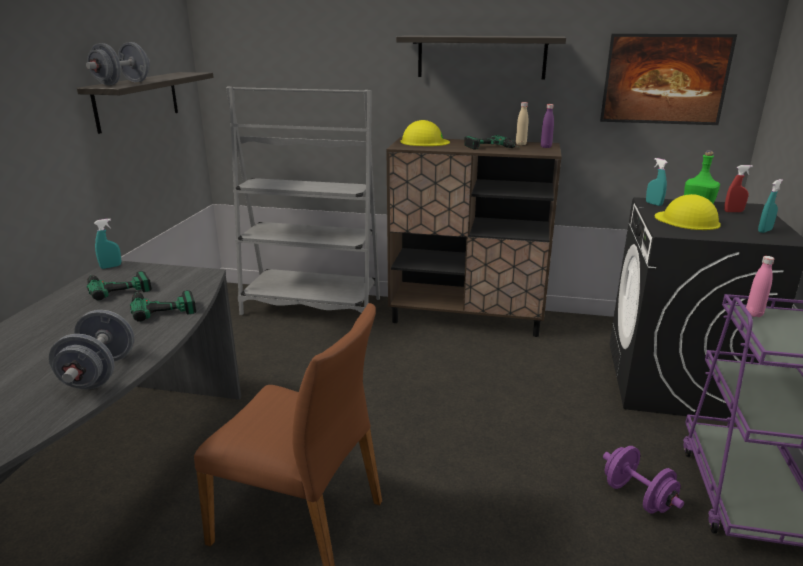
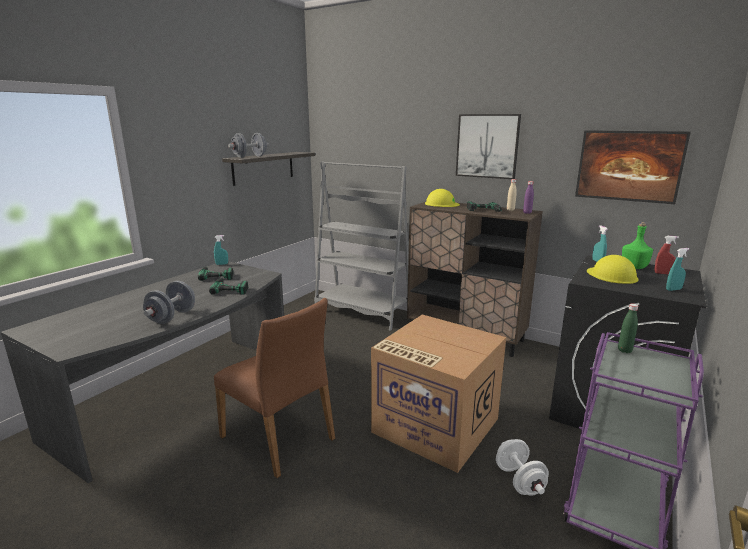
camera: 20 degrees right, 5 degrees down
(481, 57) = (487, 146): shelf -> picture
(499, 450) = (433, 425): none -> cardboard box
(637, 497) = (519, 481): purple dumbbell -> white dumbbell
(753, 314) = (624, 350): pink bottle -> green bottle

